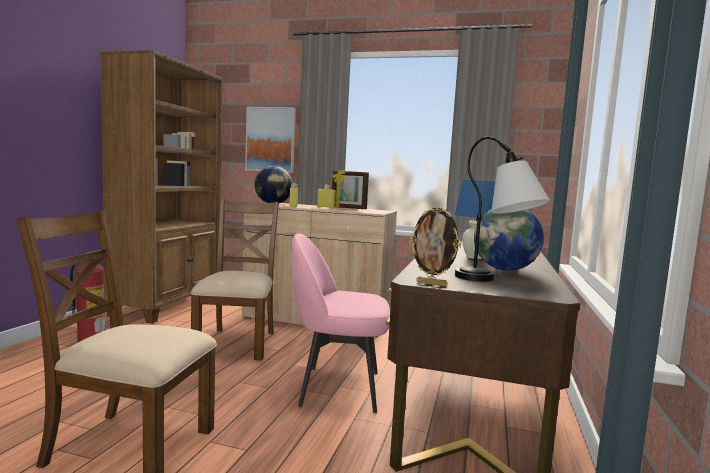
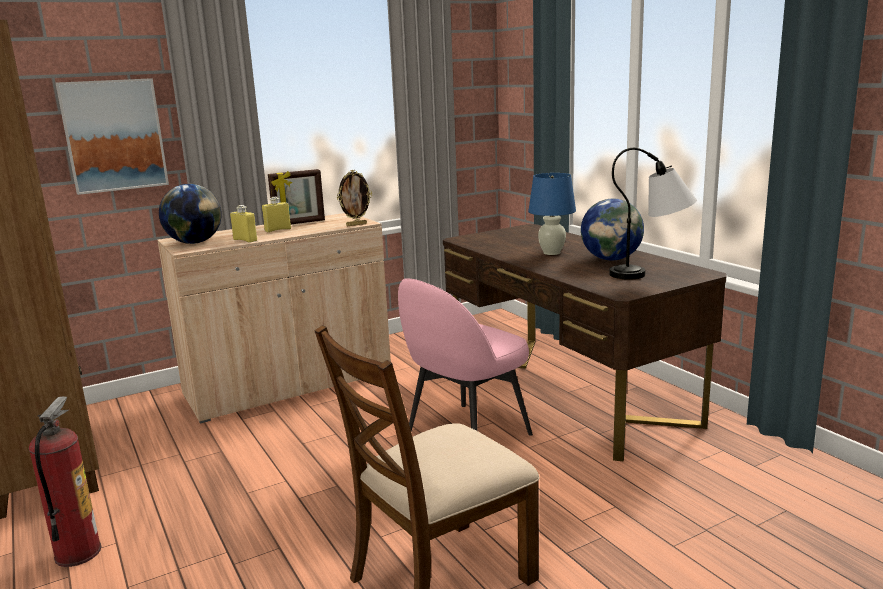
camera: 45 degrees left, 10 degrees up
(237, 343) = (275, 451): brown chair -> none
(432, 284) = (639, 292): picture frame -> picture frame (356, 225)

